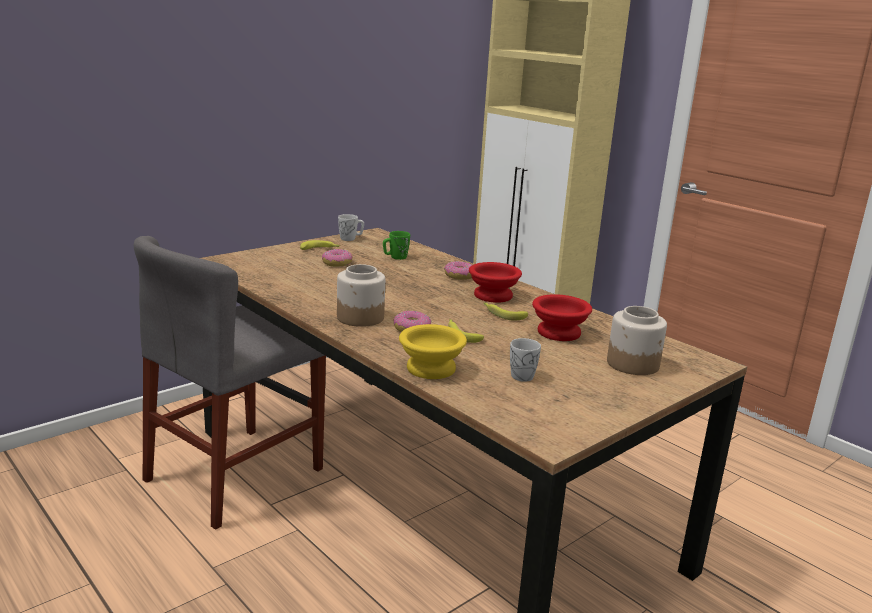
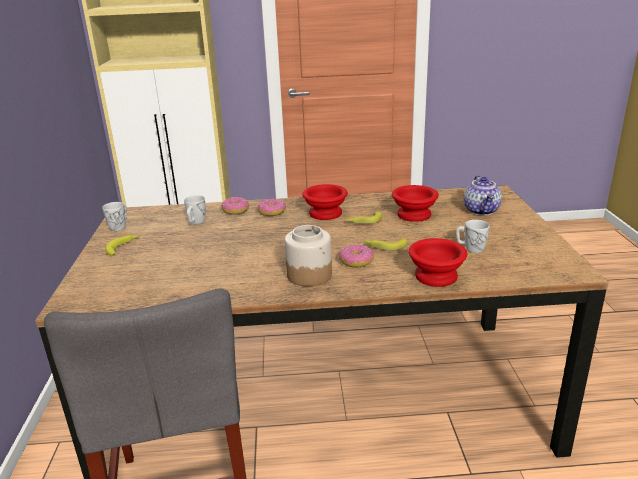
camera: 50 degrees left, 5 degrees up
(337, 263) = (171, 249): donut -> donut (235, 210)
(395, 257) = (196, 222): green mug -> white mug
(432, 369) = (437, 276): yellow bowl -> red bowl
(633, 364) = (482, 211): jar -> teapot

